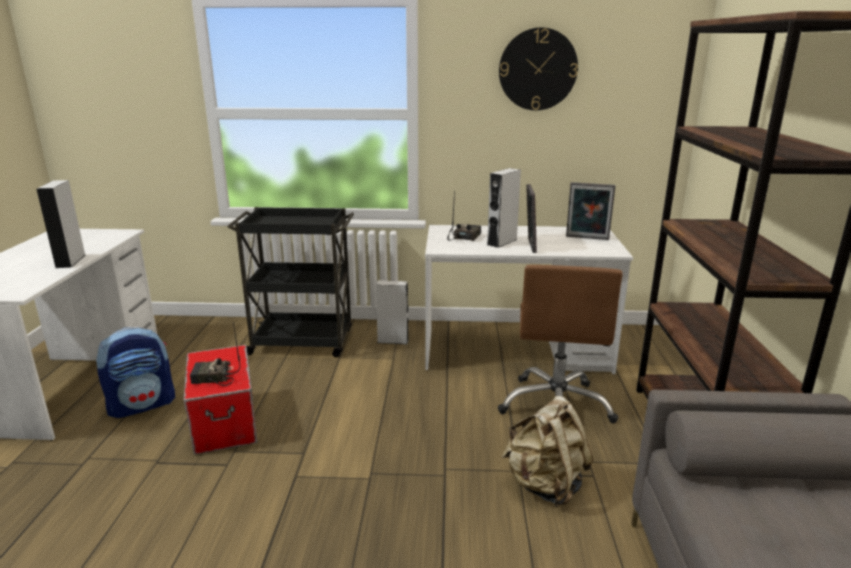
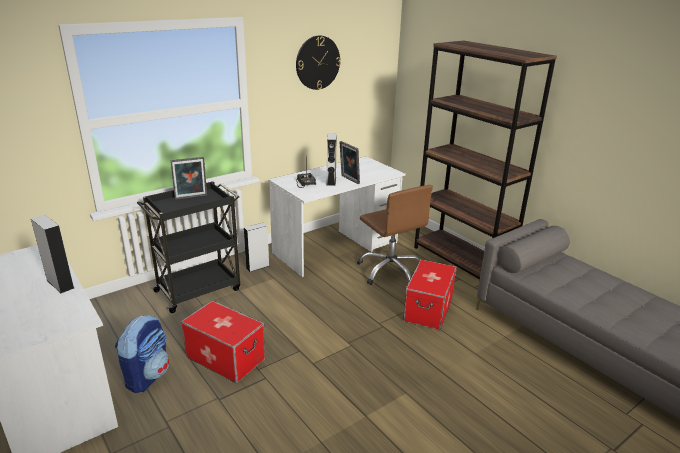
camera: 40 degrees left, 5 degrees up
(212, 378) = (229, 328): radio -> none
(545, 485) = (428, 309): beige backpack -> storage box
(587, 238) = (368, 167): picture frame -> picture frame (191, 197)

